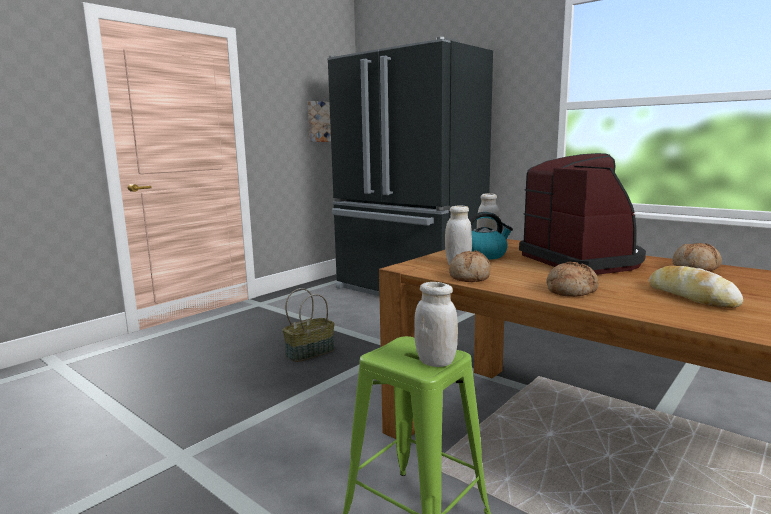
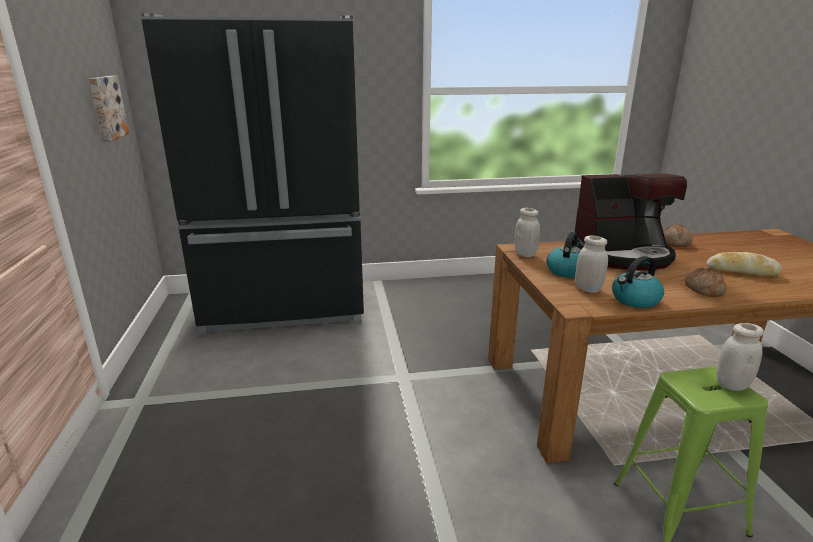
camera: 50 degrees left, 10 degrees up
(310, 352) = (339, 428): basket -> none
(470, 277) = (635, 300): bread -> kettle
(582, 260) = (622, 255): coffee machine -> coffee machine turned 150 degrees clockwise

